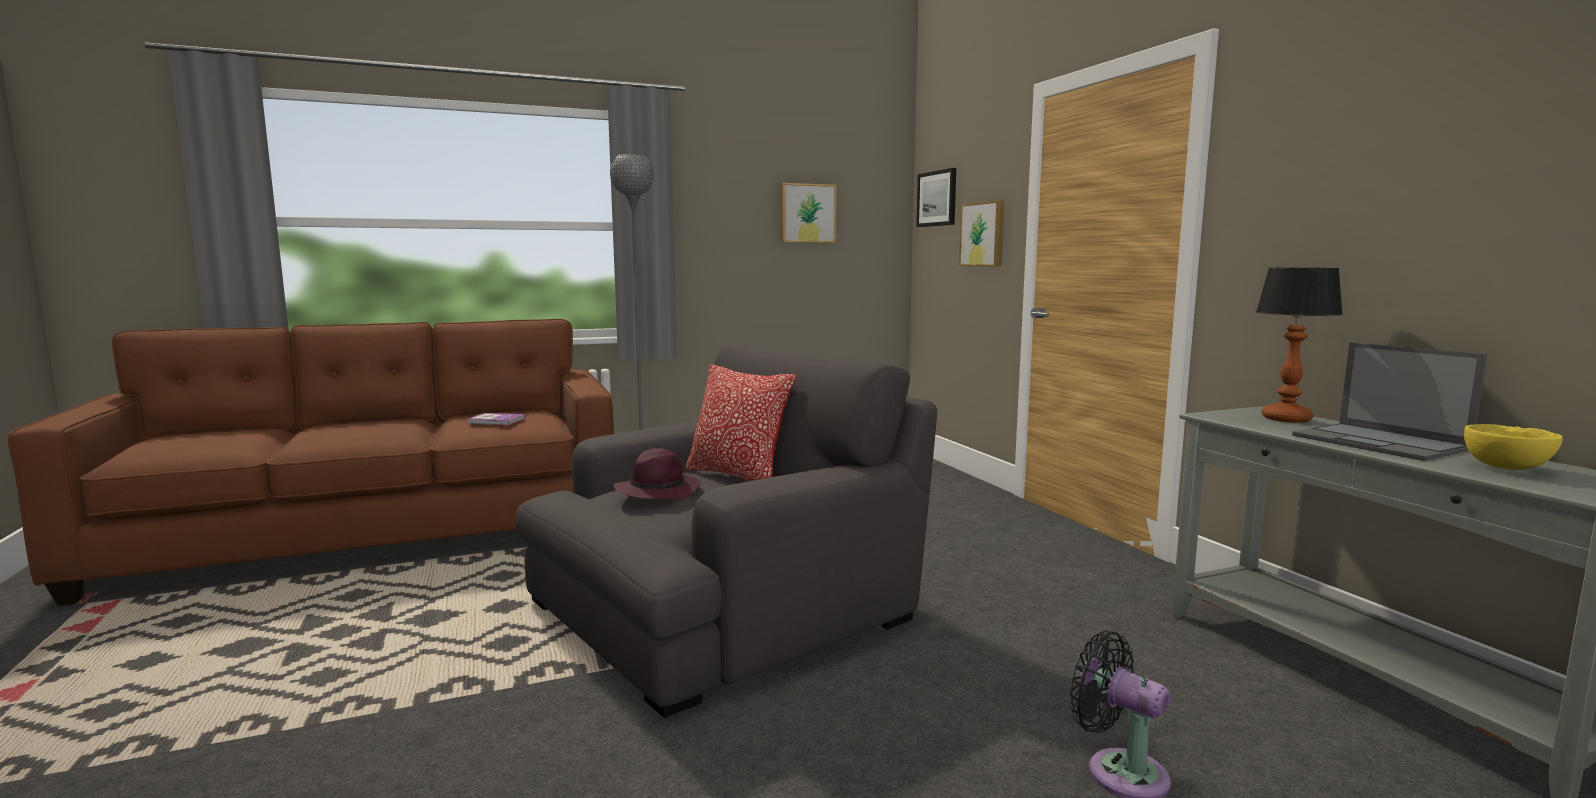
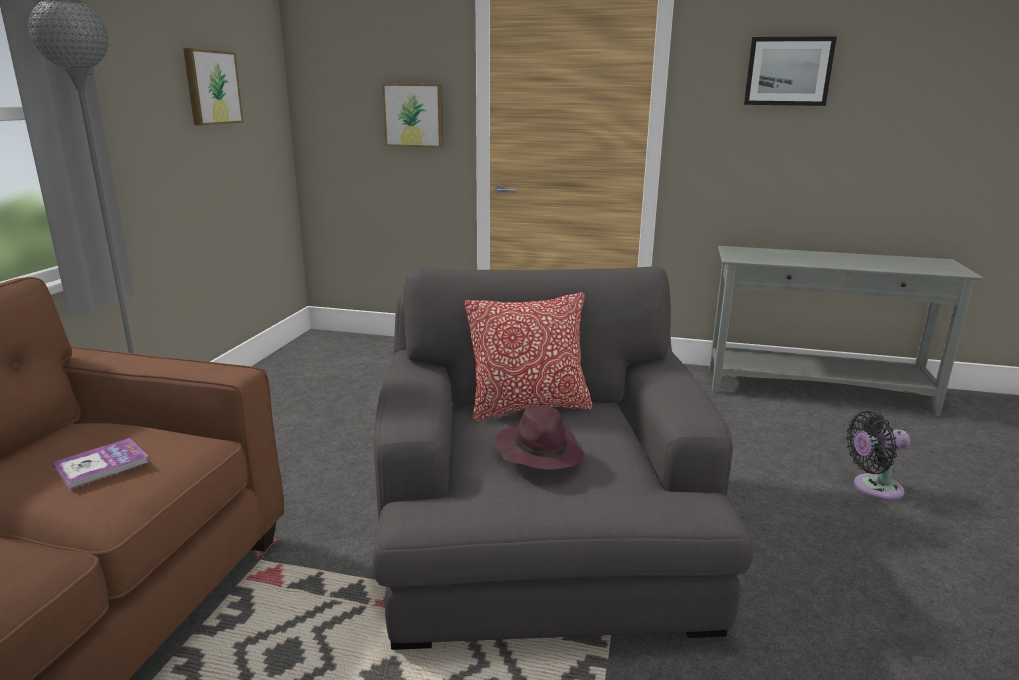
camera: 55 degrees left, 10 degrees up
(937, 198) = (333, 73): picture -> picture (788, 71)
(1286, 419) = (760, 253): table lamp -> none
(1381, 443) = (832, 259): laptop -> none
(1508, 468) = (898, 263): yellow bowl -> none

